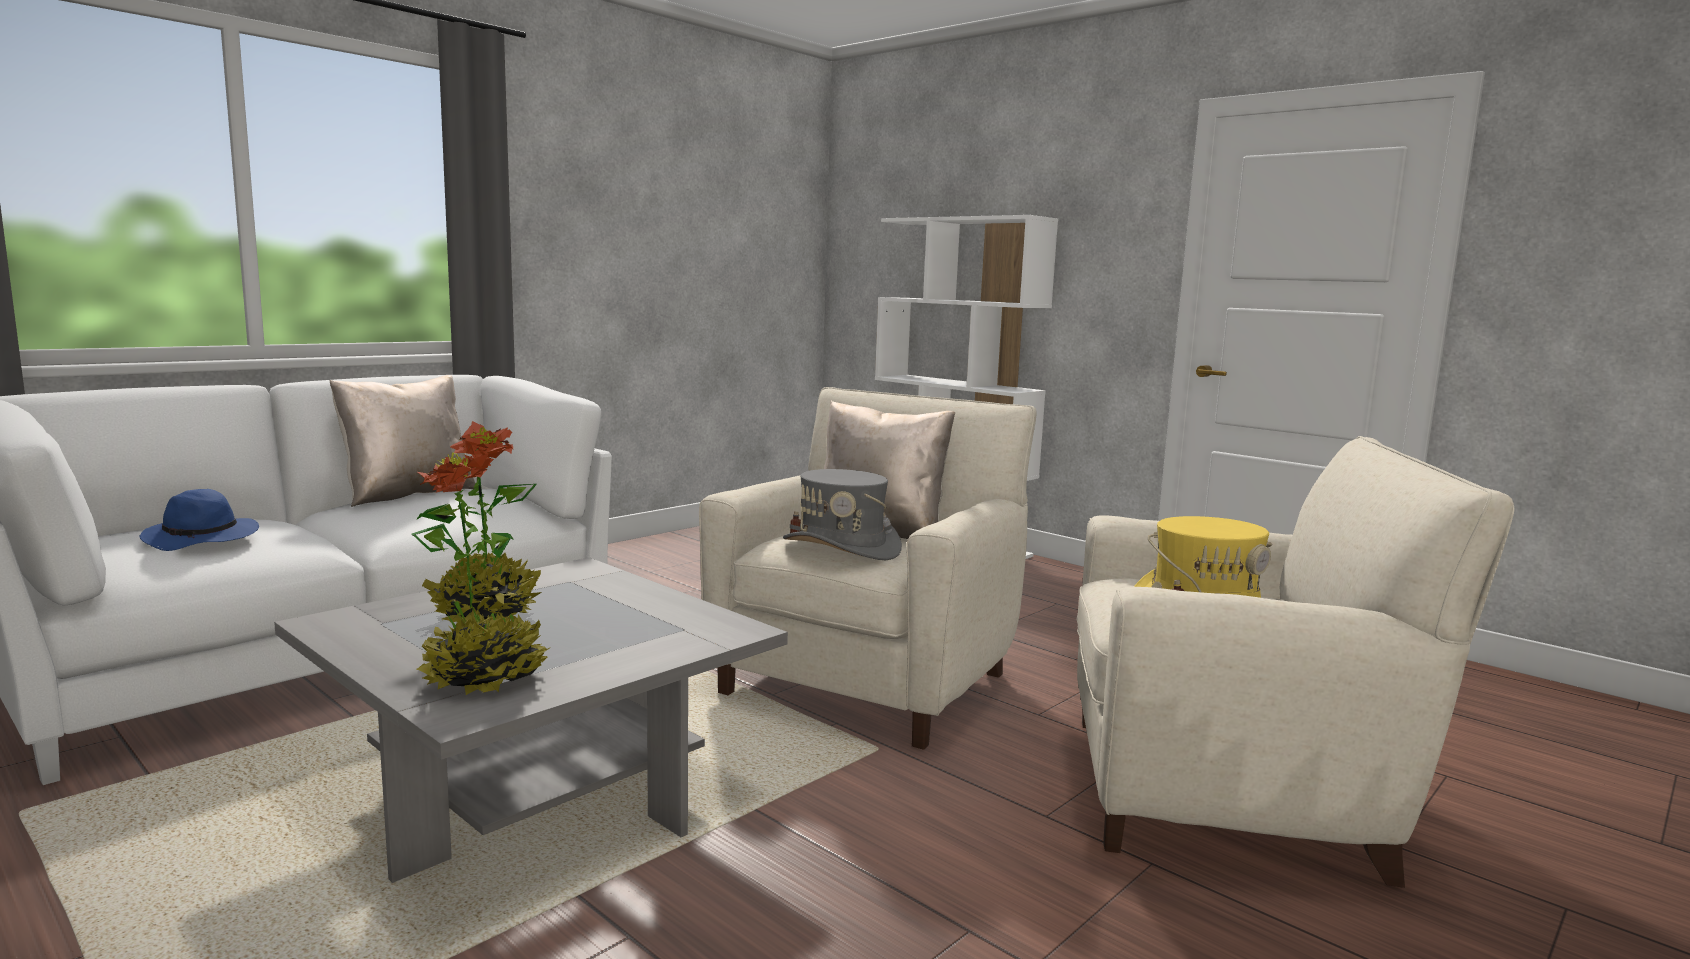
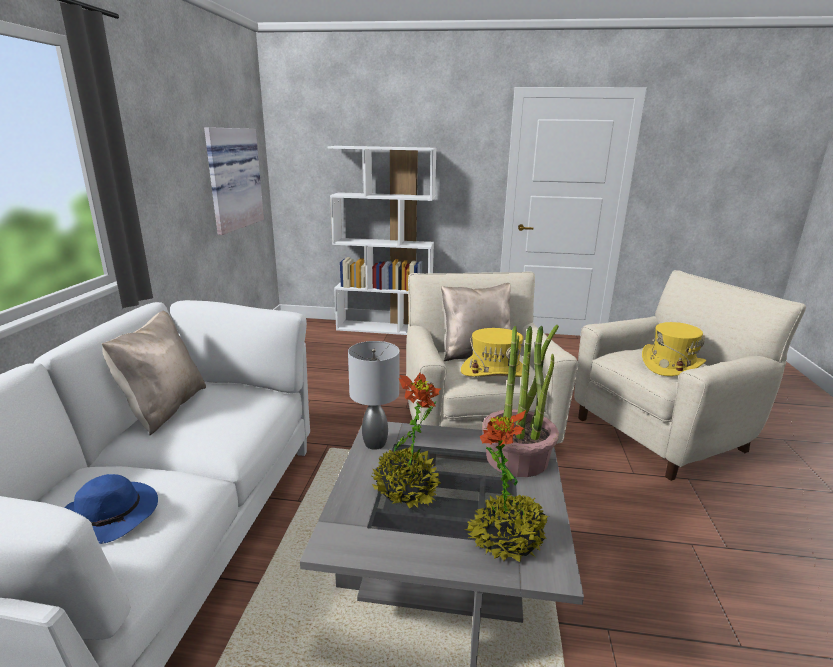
camera: 35 degrees left, 10 degrees up
(548, 576) = (375, 444): none -> grey table lamp
(681, 632) = (517, 457): none -> potted plant
(731, 262) = (232, 178): none -> picture
(842, 547) = (494, 372): grey hat -> yellow hat

